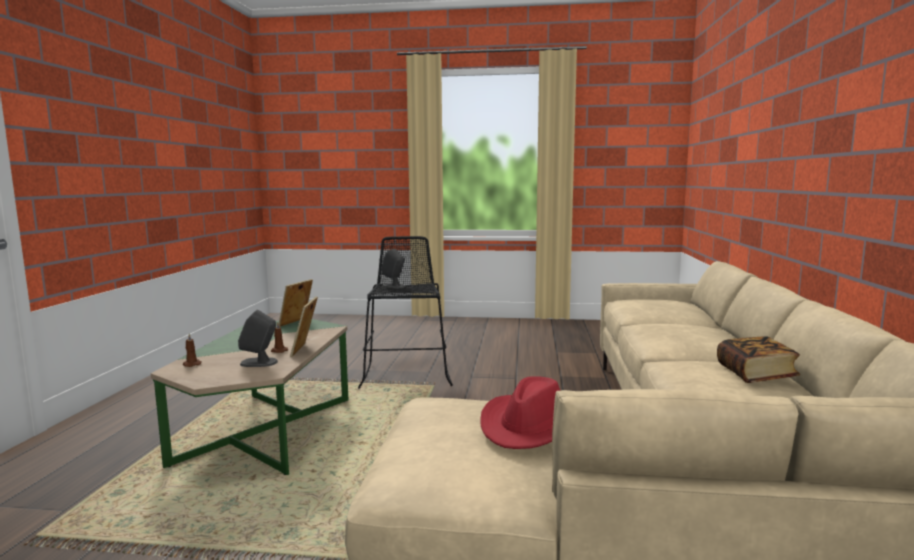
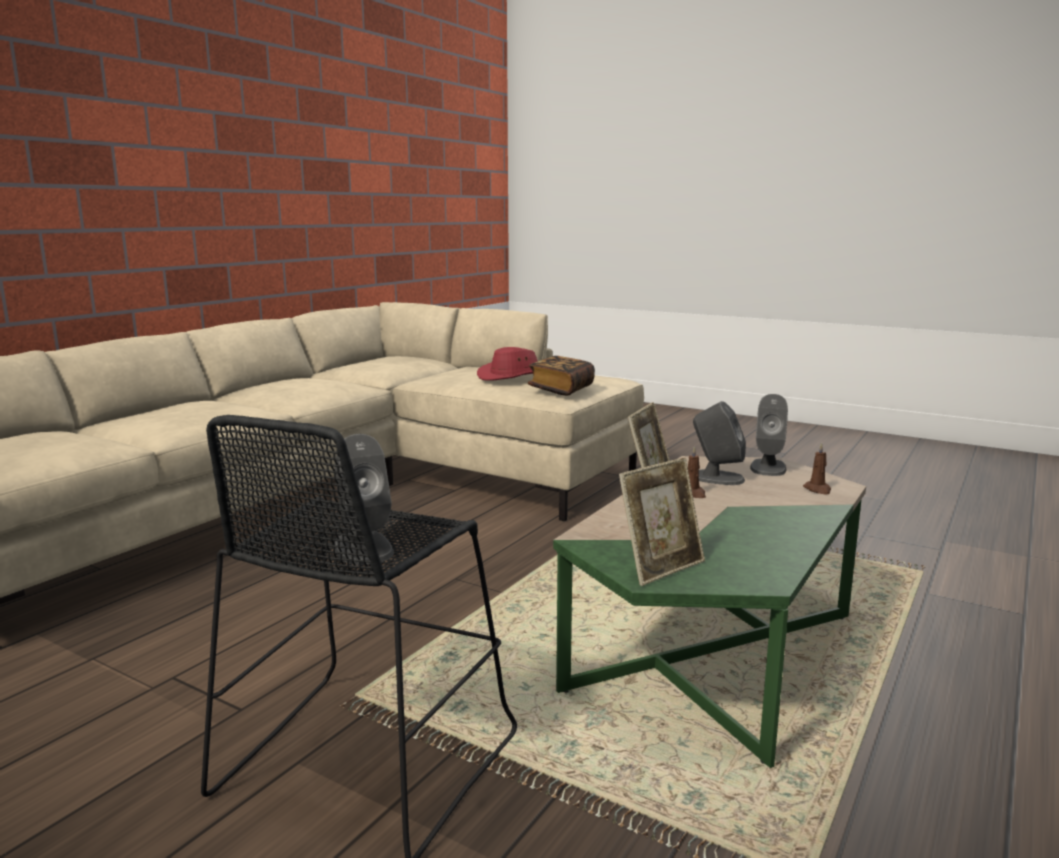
camera: 155 degrees left, 5 degrees up
(215, 376) = (768, 467): none -> grey speaker
(755, 375) = (284, 383): book -> book (561, 389)

